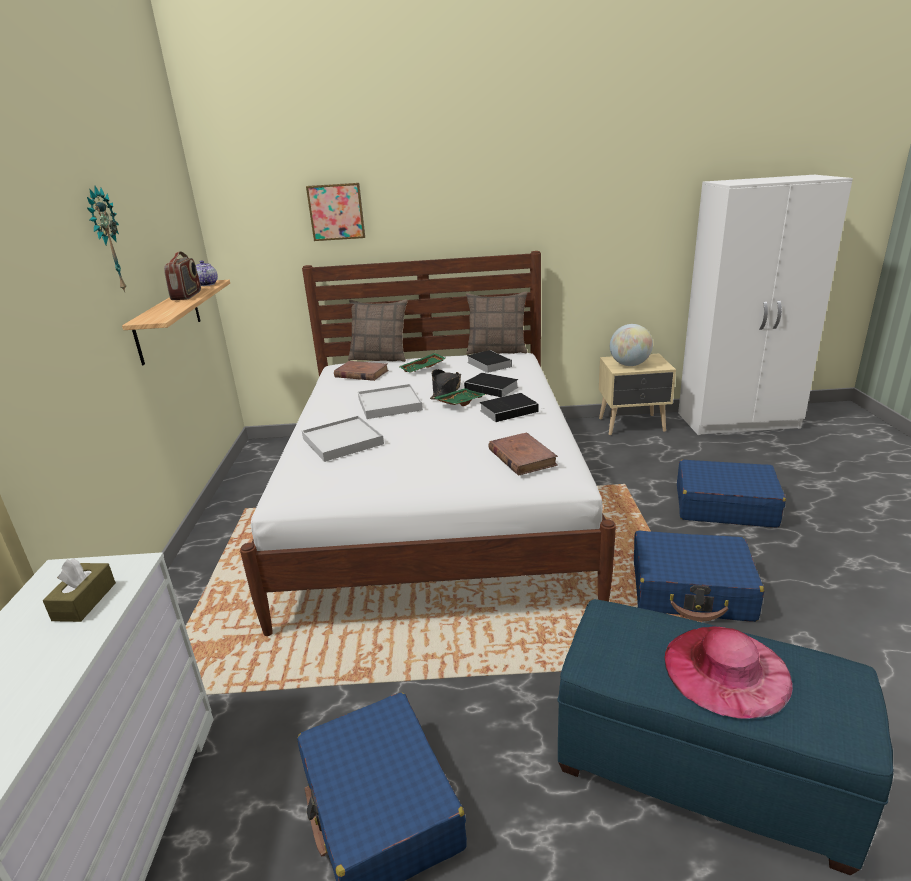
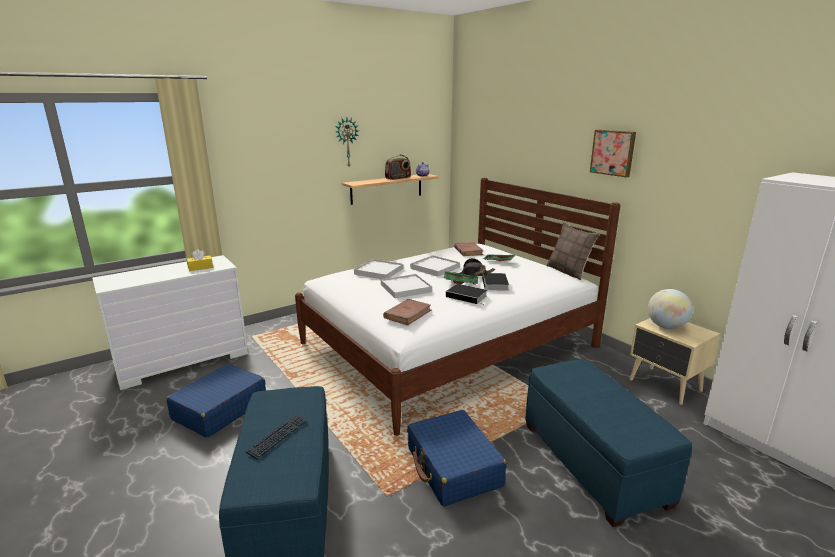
camera: 55 degrees right, 5 degrees down
(84, 601) = (200, 267): brown tissue box -> yellow tissue box
(336, 211) = (508, 147): picture -> picture (613, 152)
(380, 358) = (502, 249): pillow -> none
(434, 438) = (405, 288): none -> white tray
(487, 364) = (534, 274): book -> none
(724, 506) = (591, 463): blue suitcase -> blue ottoman
(726, 670) = (278, 437): pink hat -> keyboard

